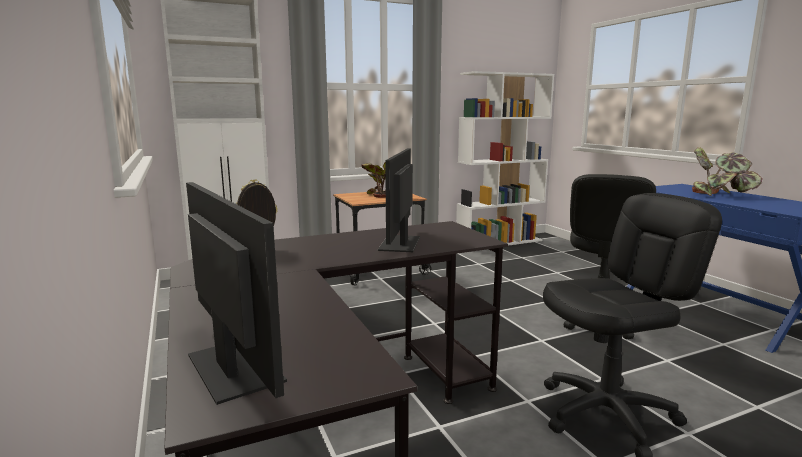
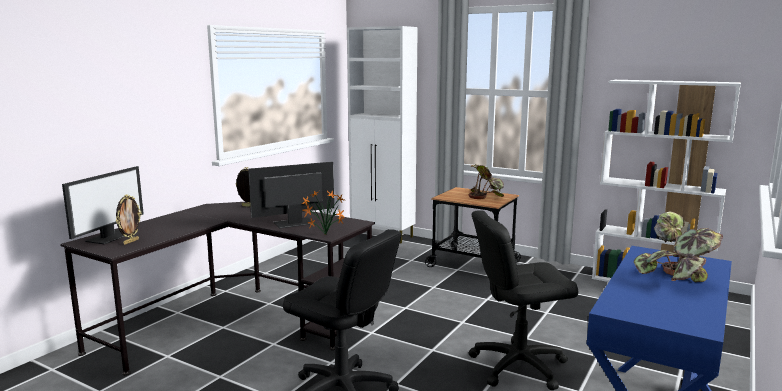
camera: 55 degrees right, 0 degrees up
(316, 350) = (130, 241): none -> picture frame
(478, 241) = (324, 235): none -> potted plant

